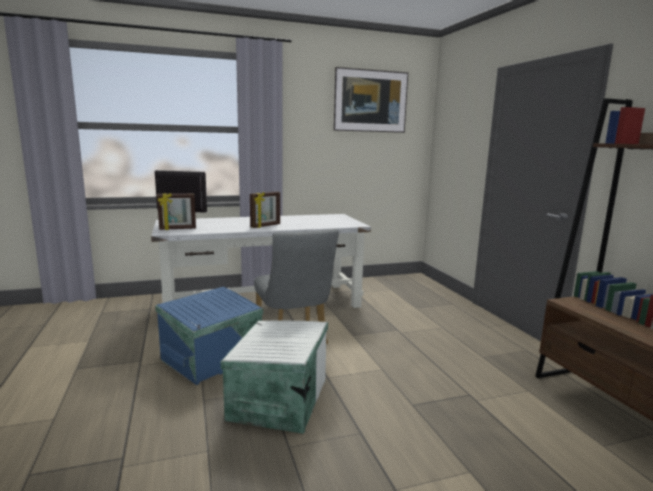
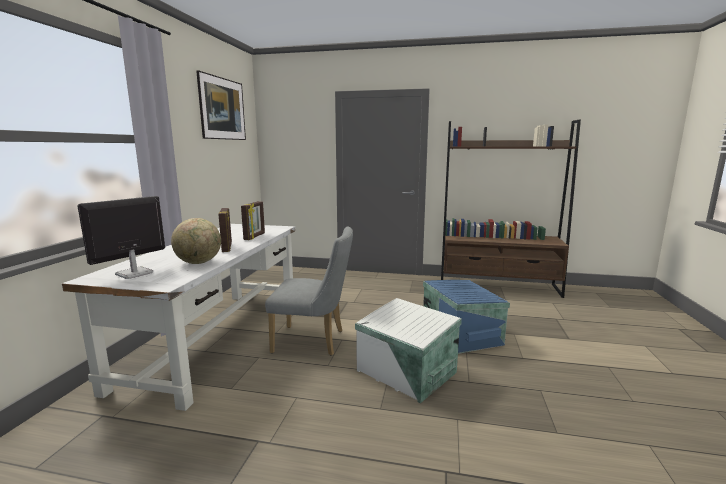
camera: 60 degrees left, 0 degrees up
(177, 229) = (159, 277): picture frame -> picture frame (255, 236)
(214, 358) = (306, 389): blue storage box -> blue storage box (461, 334)
(218, 228) = (199, 262): none -> globe

